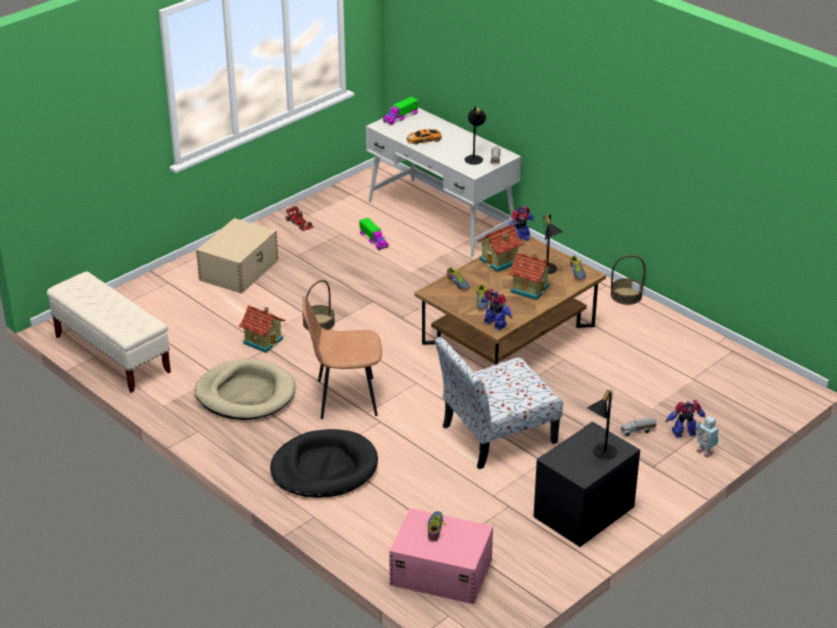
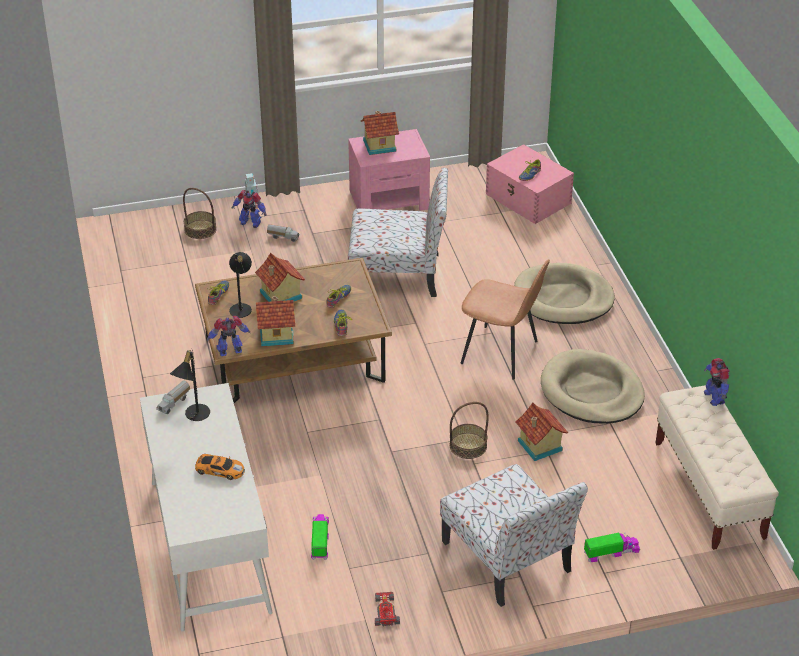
camera: 150 degrees left, 5 degrees up
(239, 270) = (508, 558): beige storage box -> chair
(324, 468) = (563, 298): black dog bed -> beige dog bed
(400, 117) = (208, 525): toy truck -> toy truck (611, 552)
(494, 325) = (350, 272): toy robot -> toy robot (714, 397)
(583, 512) = (389, 199): black nightstand -> pink nightstand
(600, 452) = (379, 145): black table lamp -> toy house
(626, 296) = (139, 358): basket -> basket (200, 229)

